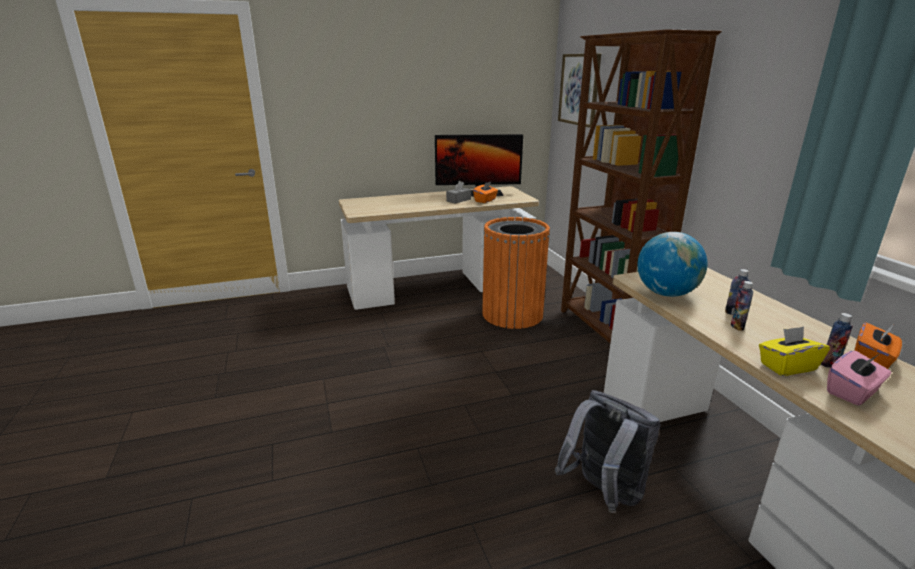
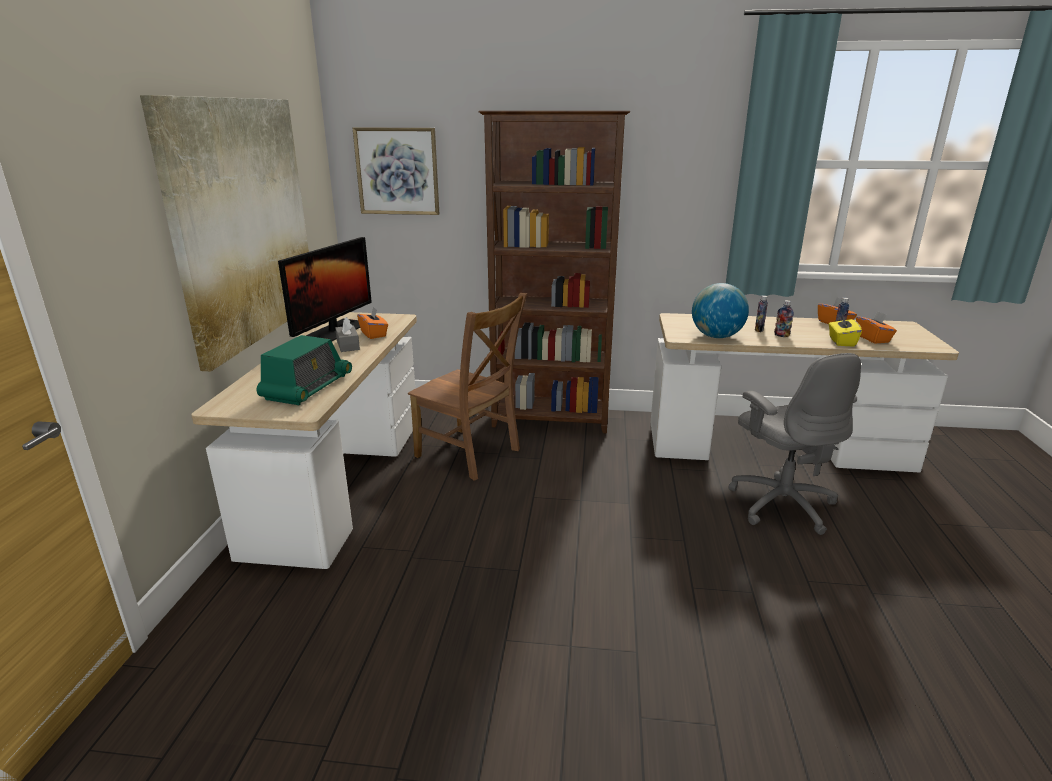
camera: 65 degrees left, 0 degrees up
(387, 207) = (307, 387): none -> radio
(426, 108) = (243, 223): none -> picture
(512, 314) = (470, 454): orange trash can -> brown chair
(603, 493) = (781, 504): grey backpack -> grey office chair
(852, 392) = (872, 339): pink tissue box -> orange tissue box

